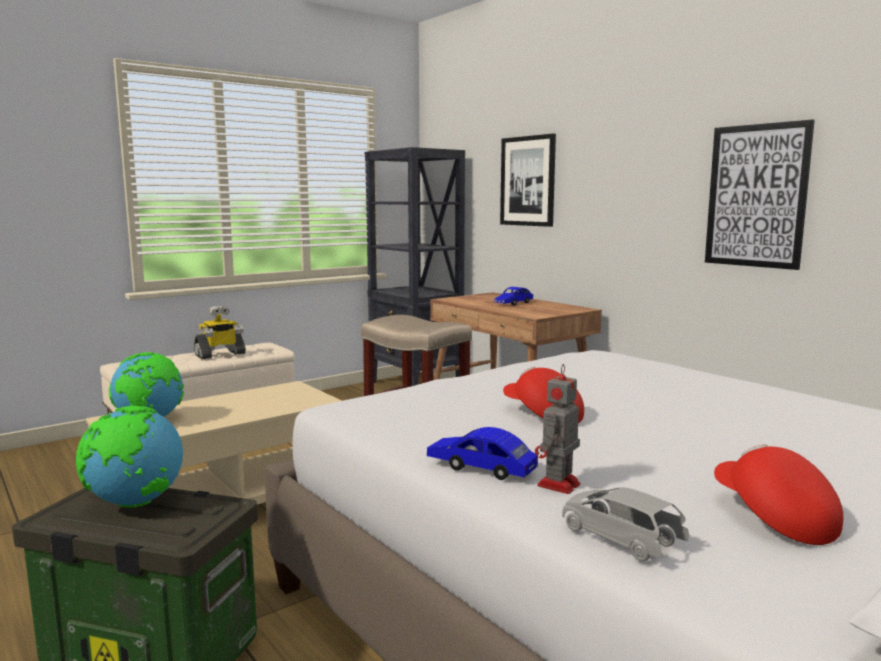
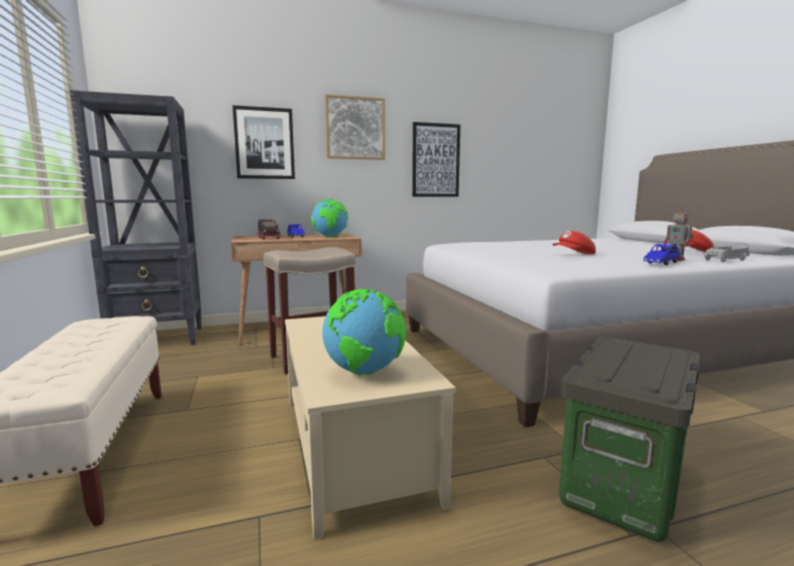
camera: 70 degrees left, 0 degrees up
(135, 503) = (625, 362): globe -> globe (330, 236)
(220, 354) = (100, 339): toy robot -> none
(482, 301) = (269, 238): none -> toy truck
(627, 150) = (355, 128): none -> picture

